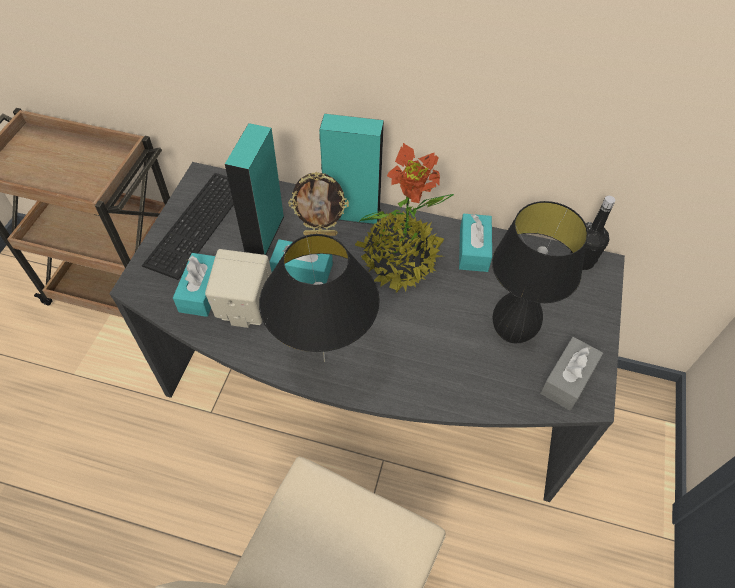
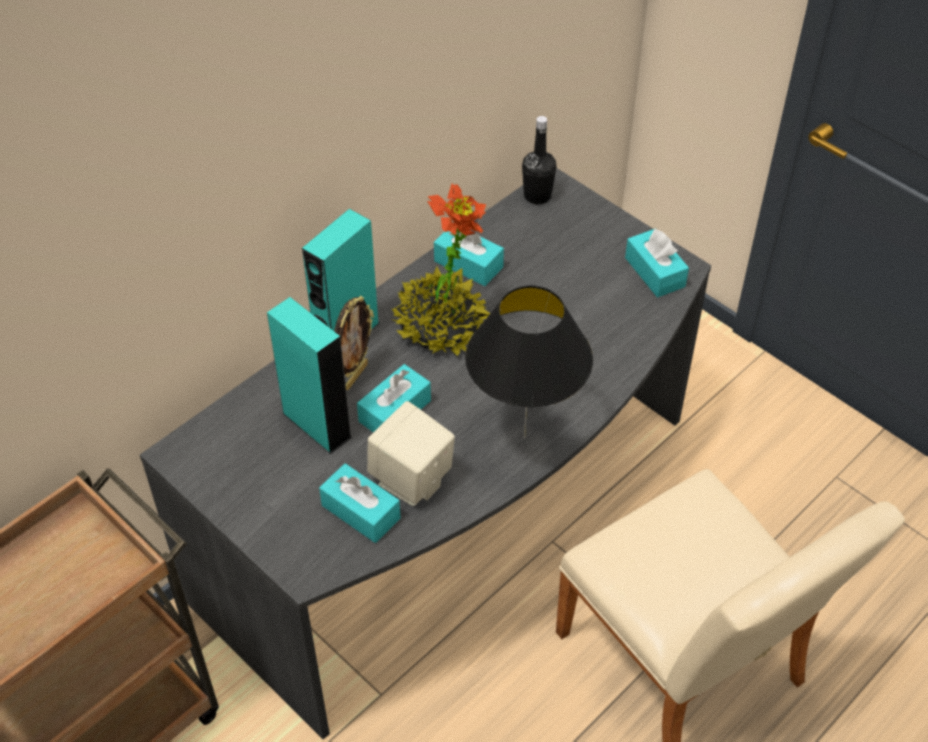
camera: 60 degrees left, 5 degrees down
(200, 223) = (254, 479): keyboard -> none
(511, 333) = (583, 285): black table lamp -> none
(567, 379) = (654, 272): grey tissue box -> turquoise tissue box

